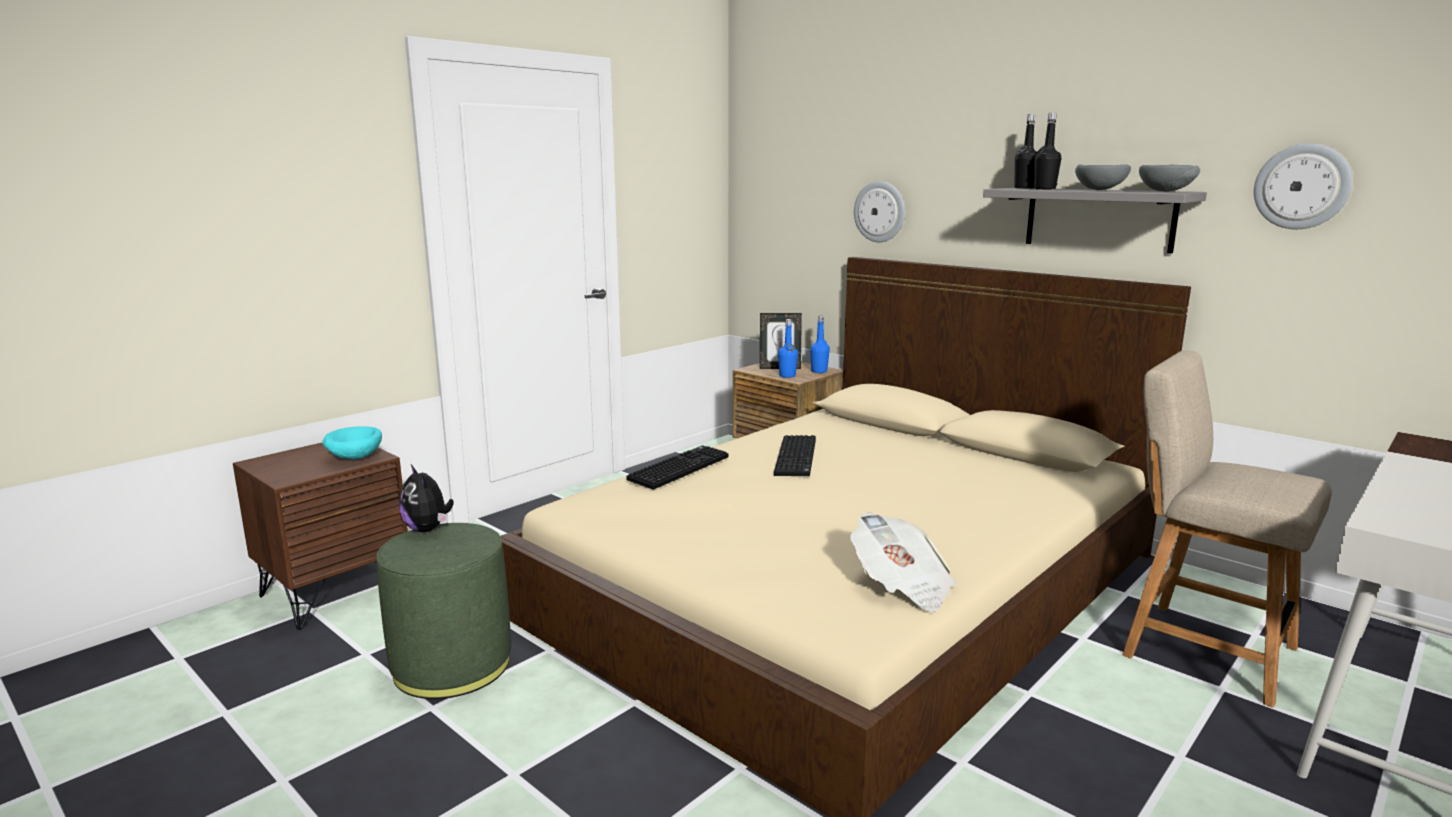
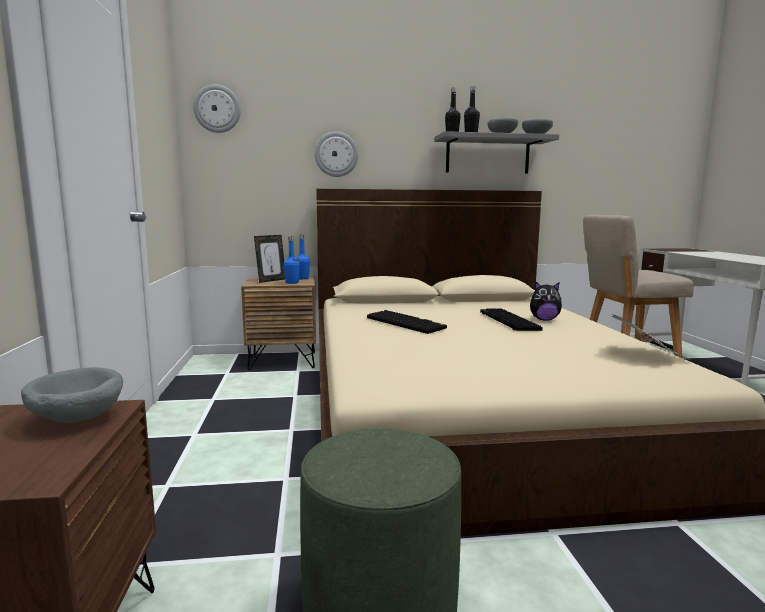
camera: 50 degrees left, 5 degrees down
(354, 458) = (76, 420): turquoise bowl -> grey bowl
(428, 529) = (325, 455): plush toy -> plush toy (544, 320)
(678, 468) = (364, 345): keyboard -> keyboard (507, 321)
(1302, 186) = (582, 136): wall clock -> wall clock (217, 109)

